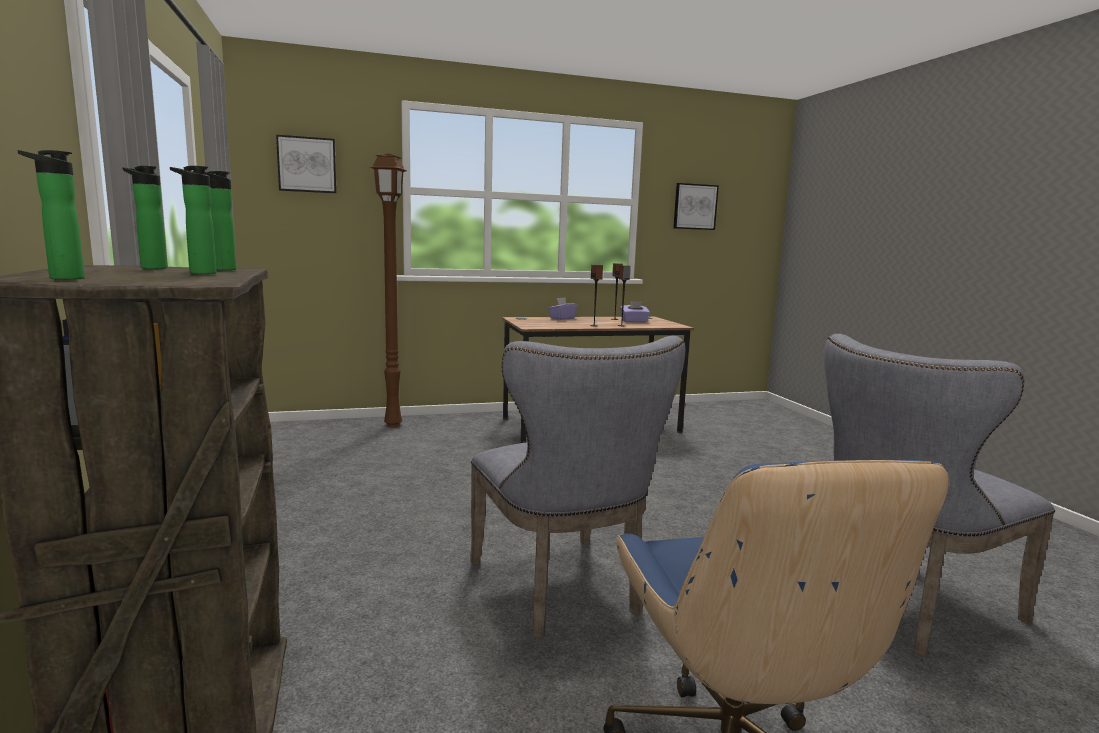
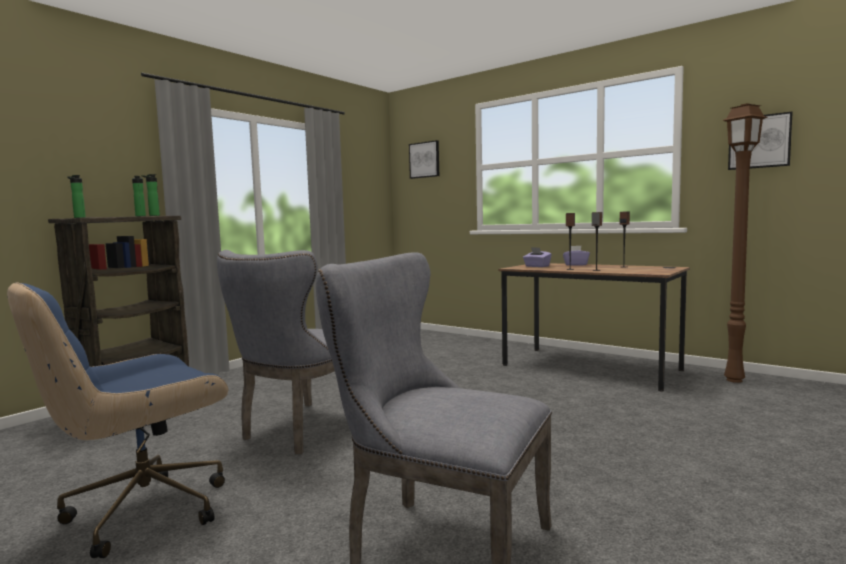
camera: 55 degrees right, 5 degrees down
(199, 273) = (129, 216): bottle -> none
(394, 425) = (458, 340): brown floor lamp -> brown floor lamp (736, 380)
(634, 321) = (631, 269): purple tissue box -> purple tissue box (537, 266)

